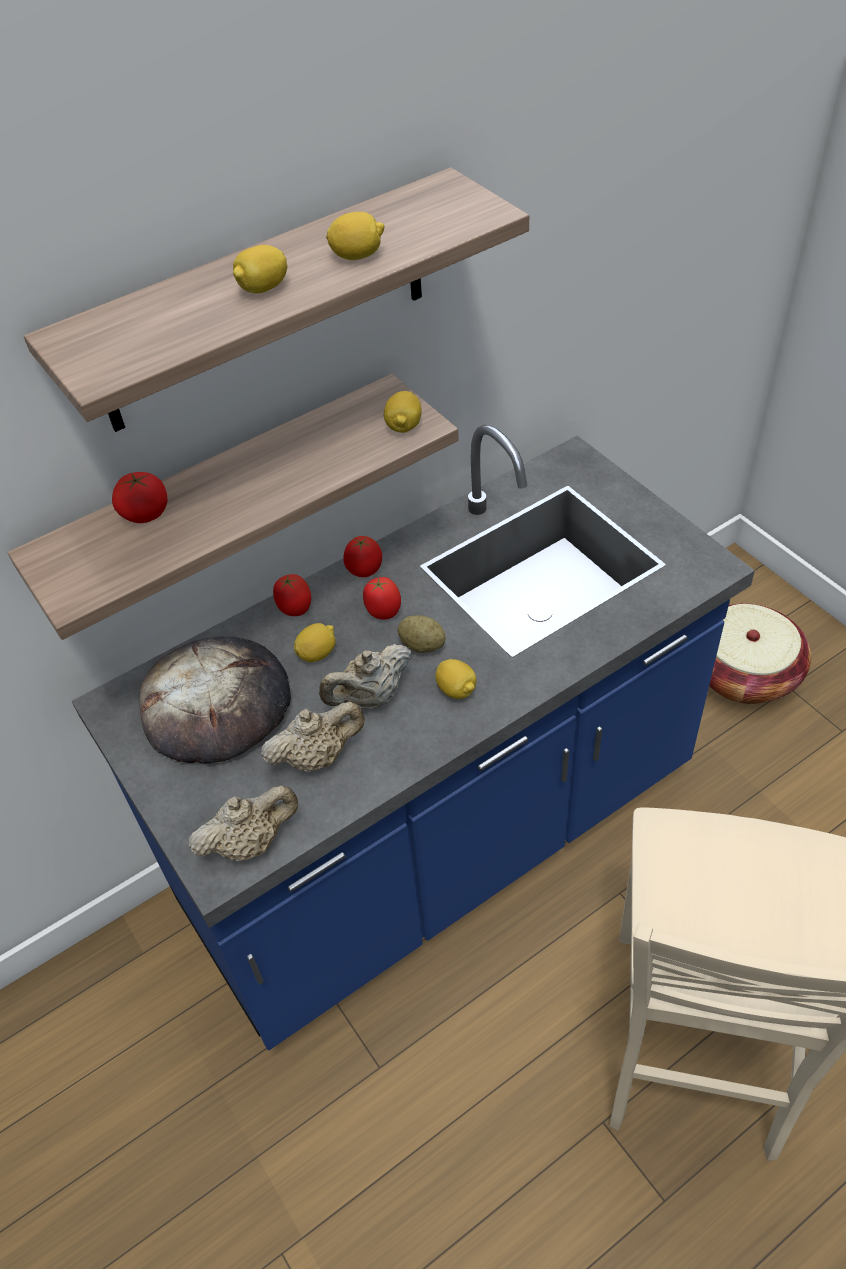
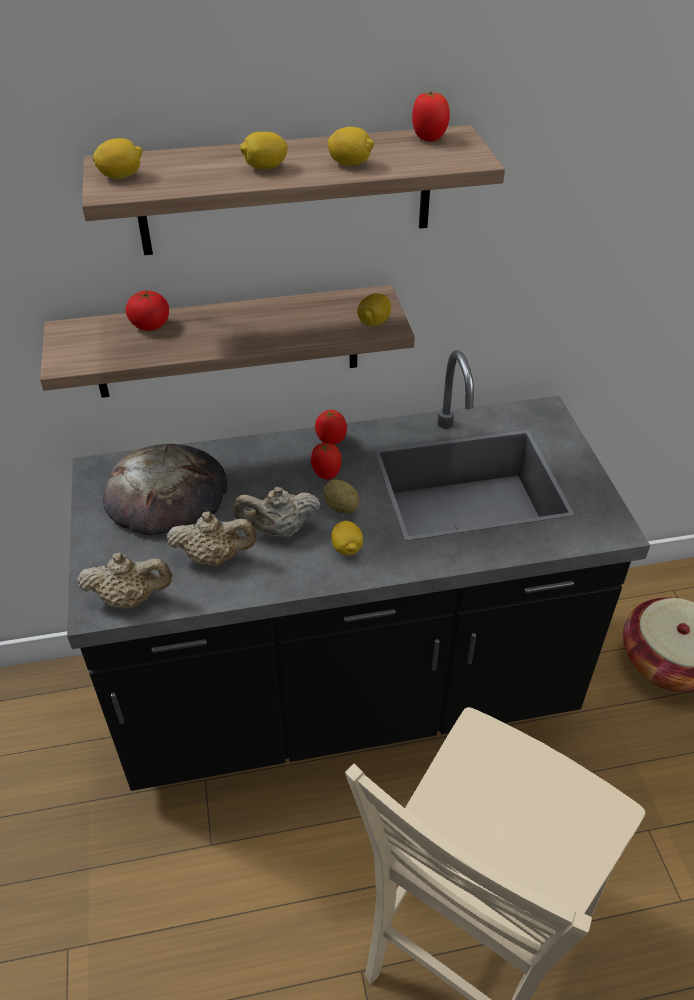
camera: 20 degrees right, 5 degrees down
(294, 609) = (263, 449): tomato -> tomato (429, 138)
(317, 653) = (260, 485): lemon -> lemon (121, 176)
(440, 842) = (347, 695): blue counter -> black counter

